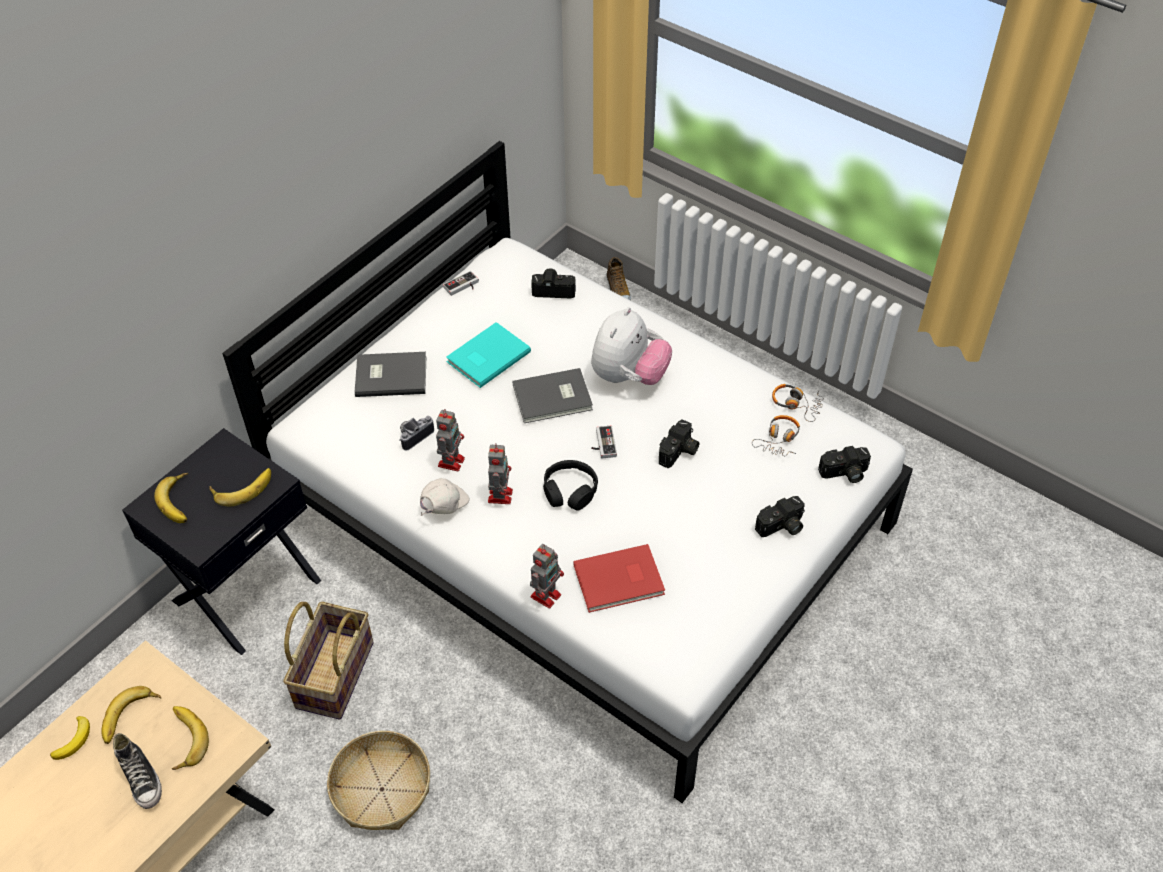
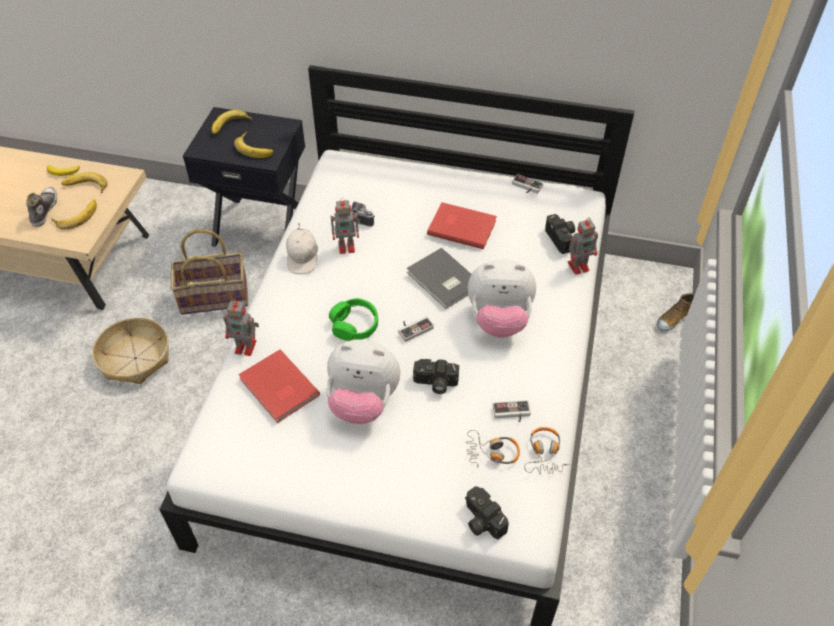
camera: 65 degrees right, 0 degrees up
(142, 778) = (44, 210): shoe -> shoe turned 150 degrees clockwise
(390, 375) = (410, 183): grey book -> none
(443, 506) = (303, 258): white cap -> white cap turned 75 degrees clockwise
(486, 356) = (461, 226): turquoise book -> red book
(500, 494) = (329, 285): toy robot -> toy robot (579, 266)
(570, 491) = (354, 325): black headphones -> green headphones
(673, 516) = (363, 402): none -> plush toy
(743, 410) = (511, 414): none -> game controller
(781, 527) = (389, 486): camera -> none

